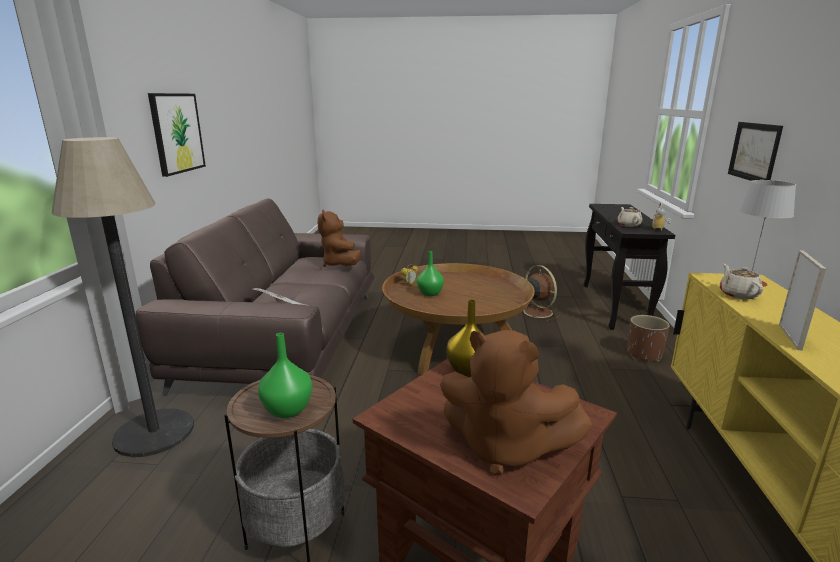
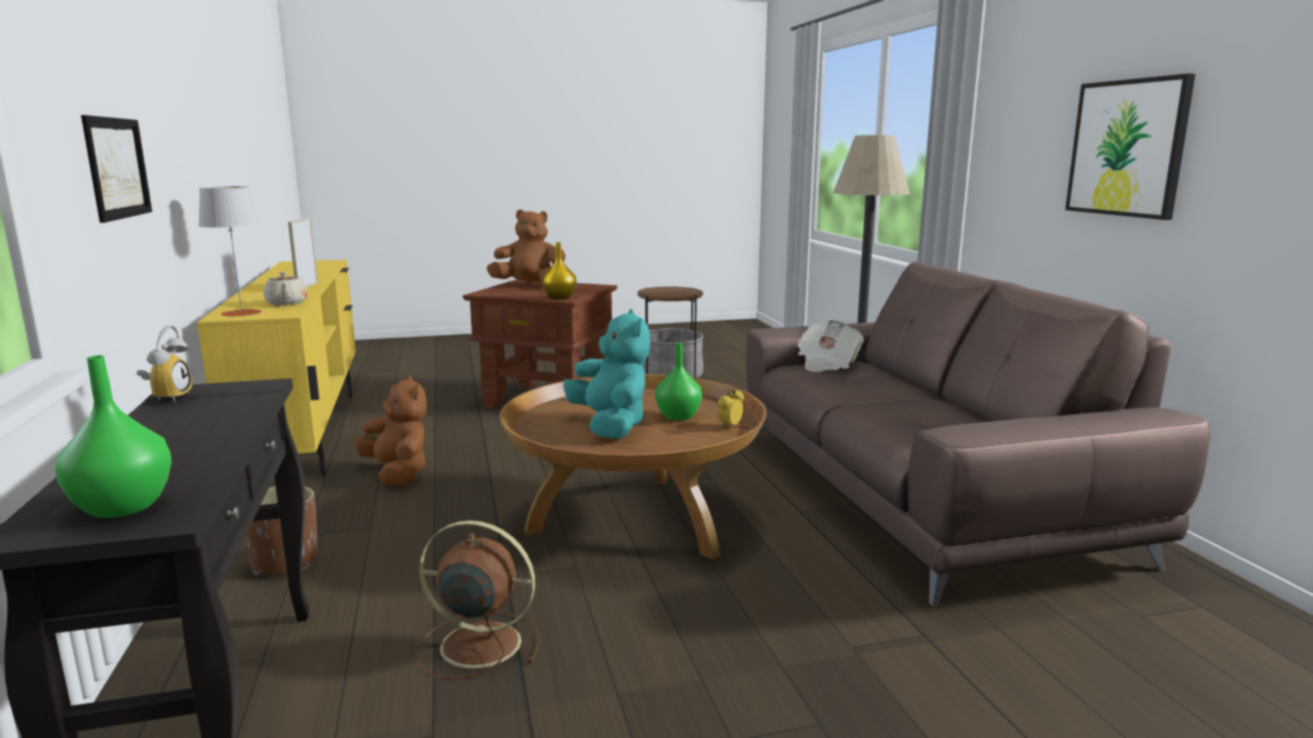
camera: 160 degrees right, 5 degrees down
(286, 409) = (661, 290): green vase -> green vase (125, 507)
(340, 265) = (905, 430): brown plush toy -> brown plush toy (397, 473)
(471, 292) = (610, 426): none -> turquoise plush toy
(537, 311) = (477, 644): brown fan -> brown fan turned 150 degrees clockwise
(628, 225) = (230, 406): beige teapot -> none

